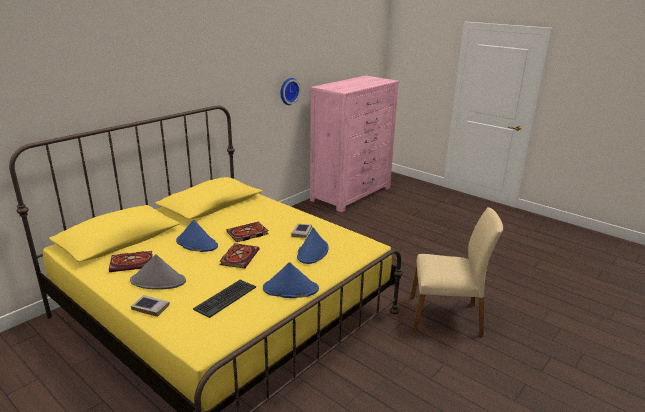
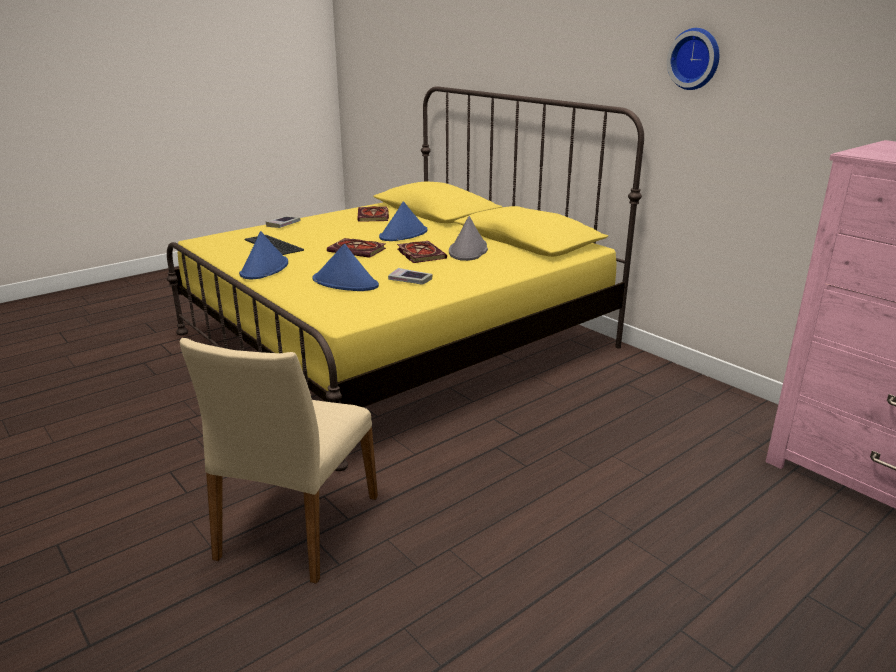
camera: 100 degrees right, 0 degrees up
(158, 281) = (329, 225): grey hat -> grey hat (468, 251)
(288, 91) = (819, 133): wall clock -> wall clock (695, 59)

